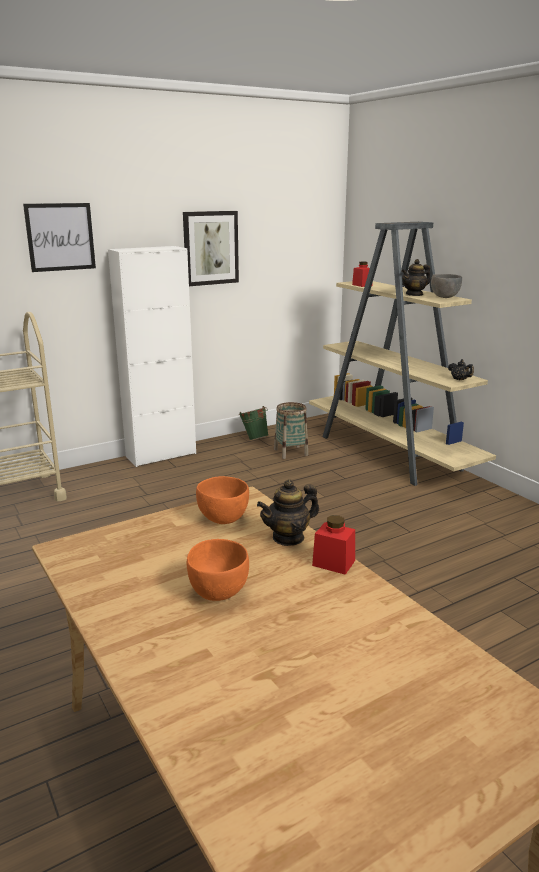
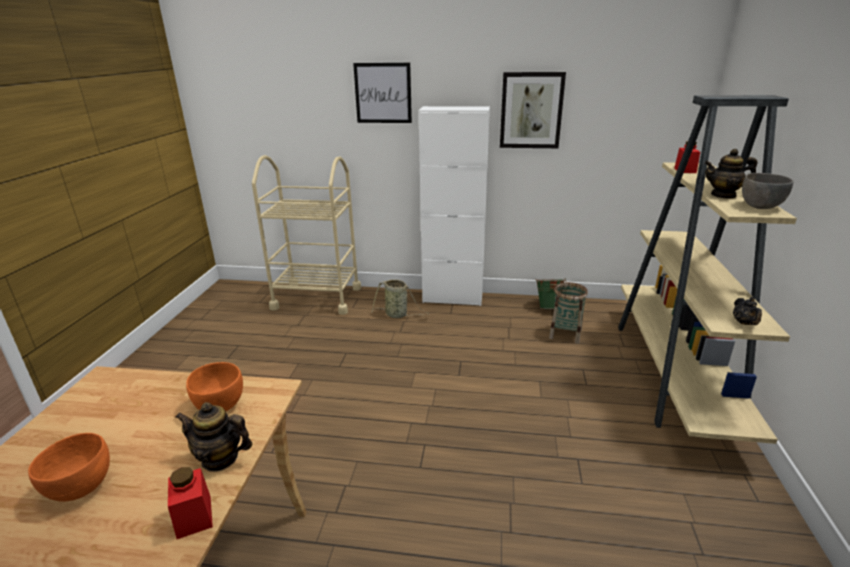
camera: 40 degrees right, 5 degrees up
(125, 483) = (398, 315): none -> basket

